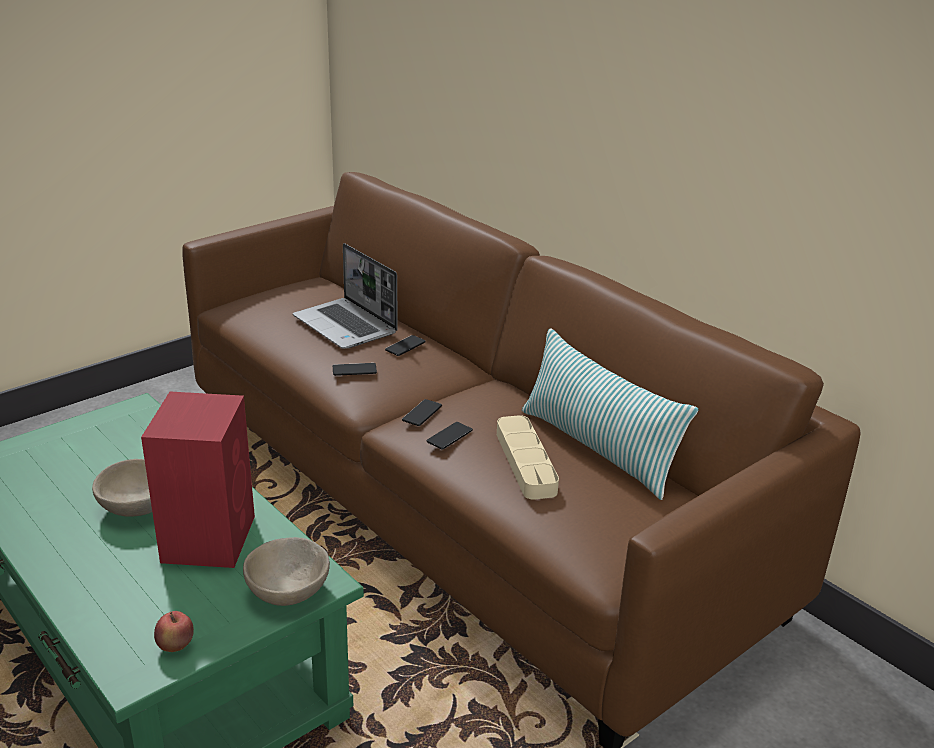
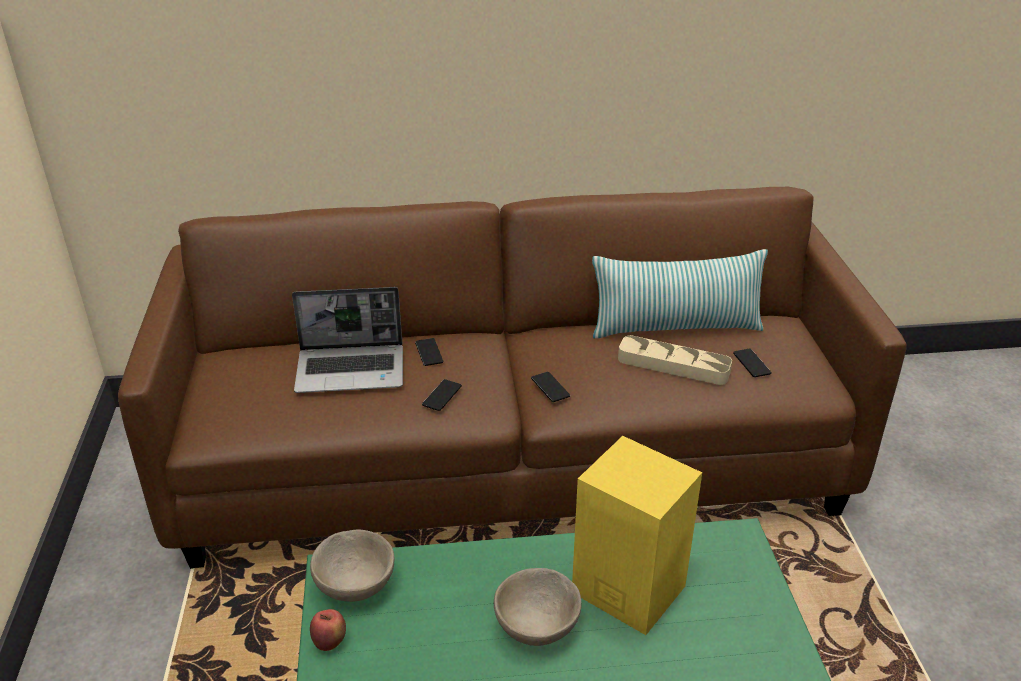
camera: 55 degrees left, 5 degrees up
(176, 646) = (780, 660): apple -> apple (330, 642)
(209, 537) = (626, 588): red speaker -> yellow speaker
(288, 592) = (742, 563): beige bowl -> beige bowl (356, 584)
(449, 436) = (604, 386): phone -> phone (751, 363)

